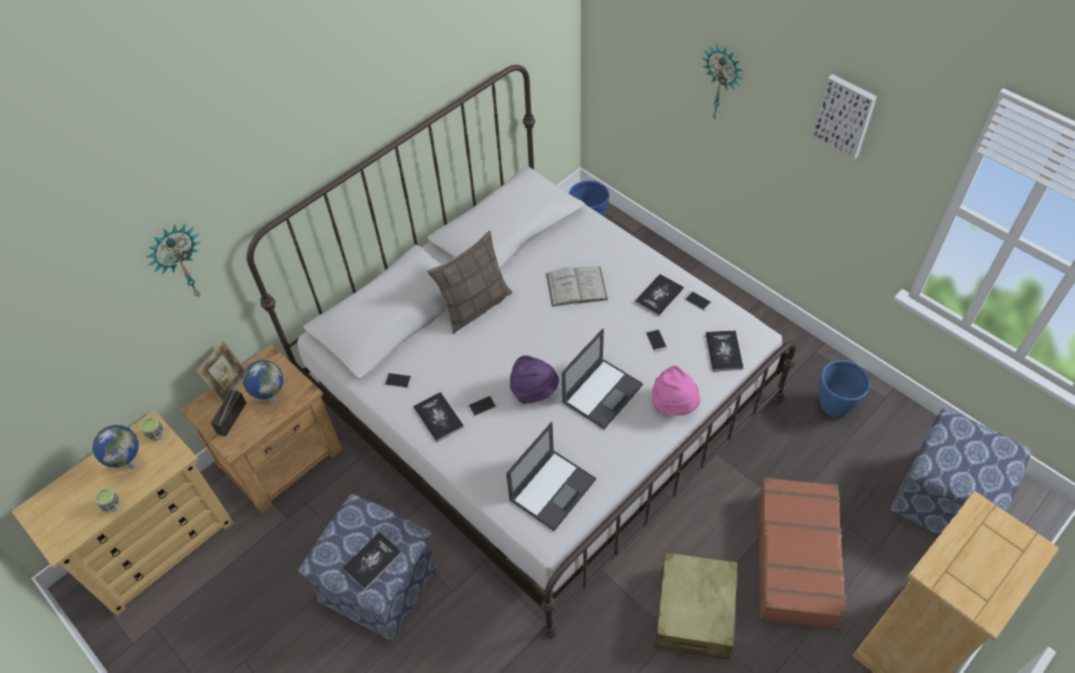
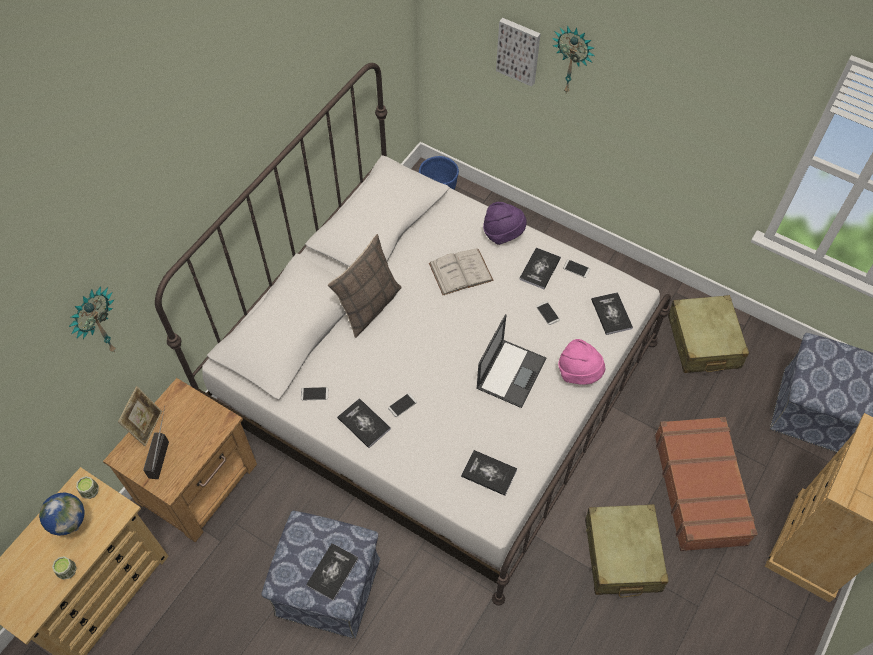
camera: 15 degrees left, 5 degrees up
(272, 399) = (194, 434): globe -> none
(534, 391) = (447, 382): purple hat -> purple hat (503, 233)
(553, 489) = (489, 473): laptop -> book
(834, 407) = (703, 342): blue planter -> beige suitcase
(845, 115) = (700, 84): picture -> picture (519, 50)

